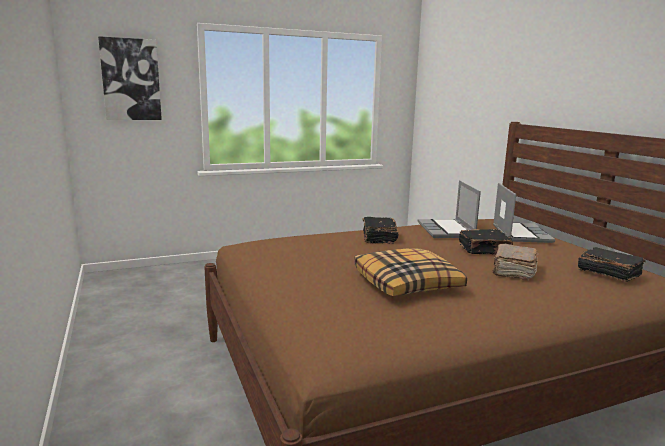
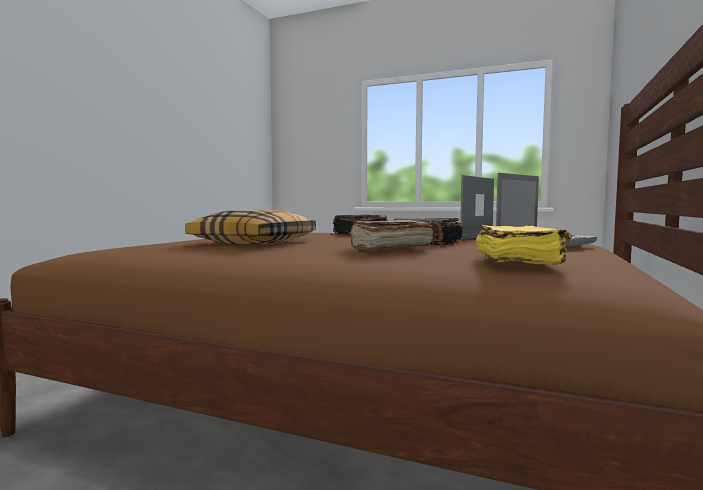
camera: 45 degrees right, 10 degrees down
(131, 79) = (312, 133): picture -> none
(608, 273) = (518, 262): black book -> yellow book

